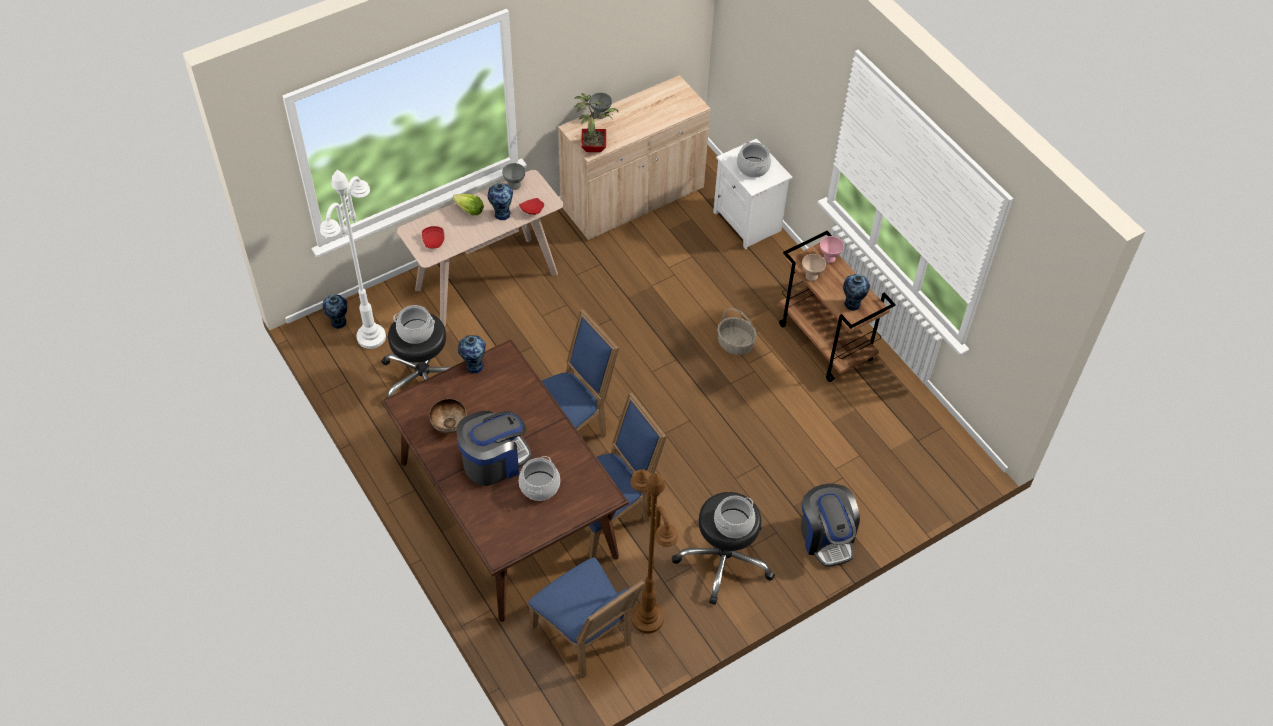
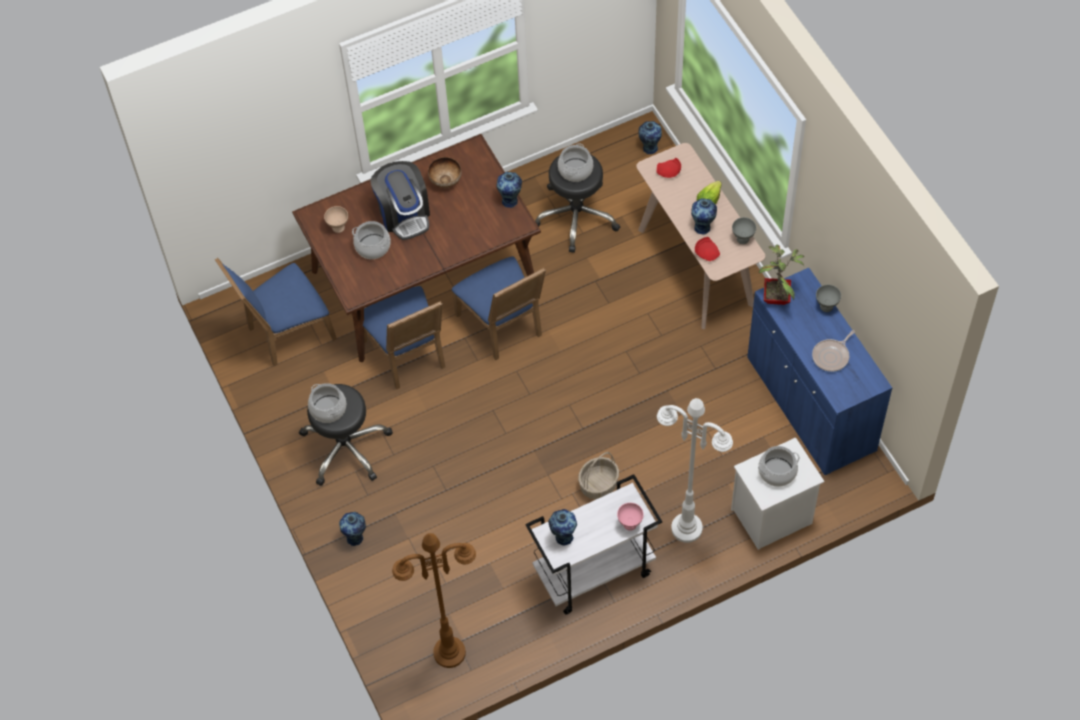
camera: 100 degrees right, 5 degrees up
(371, 336) = (631, 174): white floor lamp -> white floor lamp (687, 528)
(632, 198) = (810, 405): beige cabinet -> blue cabinet
(647, 618) = (296, 380): brown floor lamp -> brown floor lamp (450, 652)
(652, 111) = (832, 356): none -> frying pan
(812, 276) = (606, 504): beige bowl -> beige bowl (338, 228)
(826, 342) = (593, 573): brown cart -> white cart
(826, 537) = (355, 538): coffee machine -> vase

